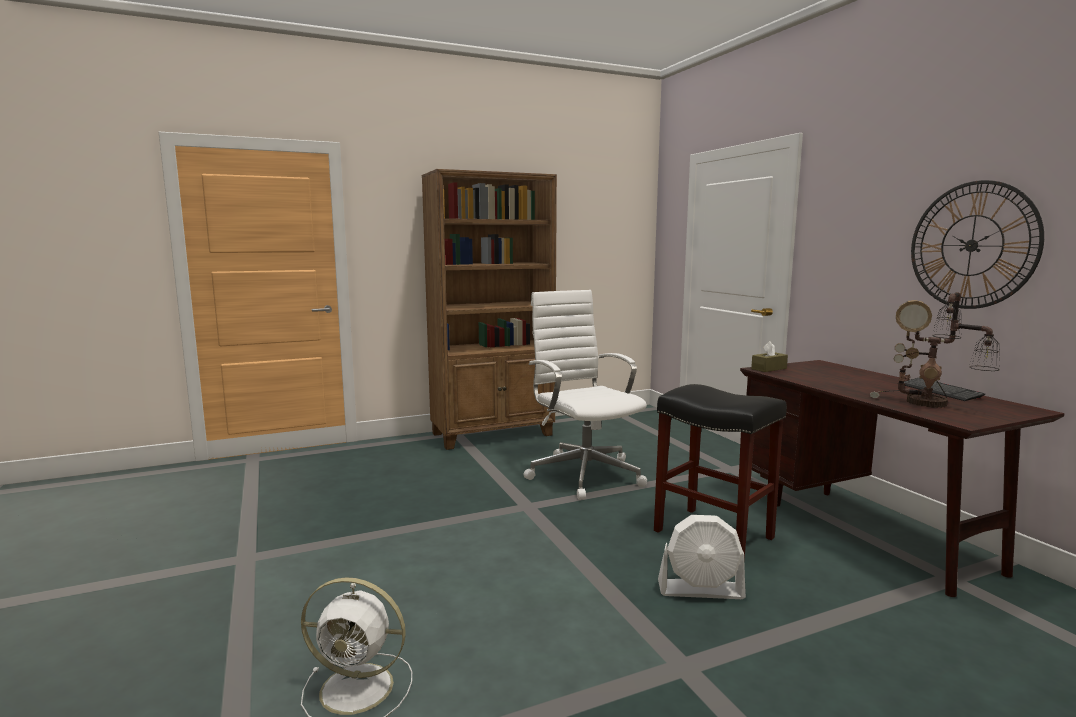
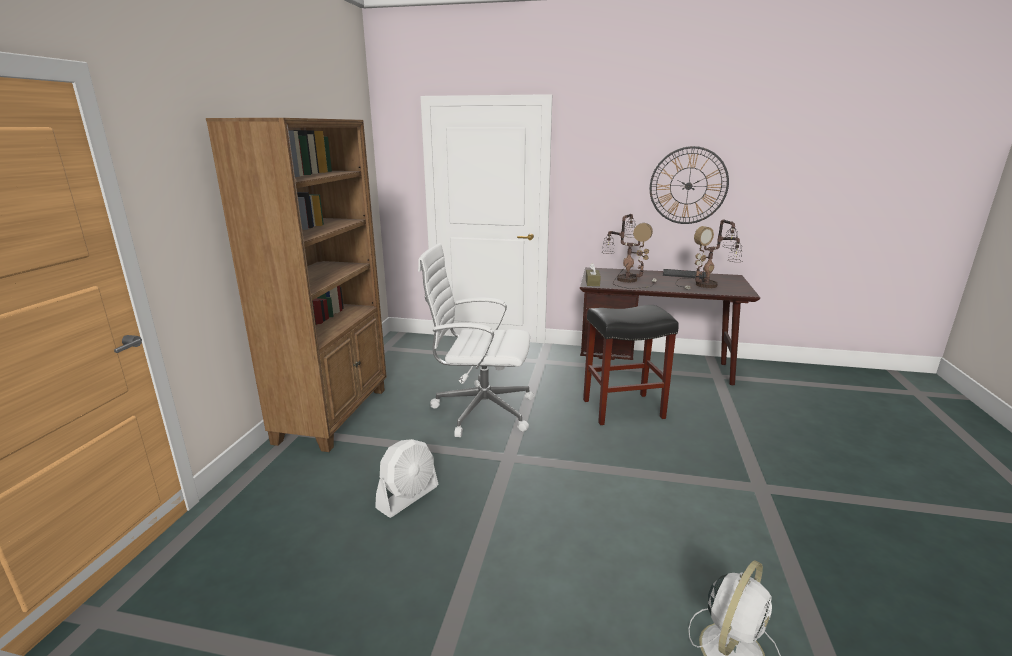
camera: 55 degrees left, 10 degrees up
(701, 590) = (685, 444): white fan -> white fan (408, 497)
(824, 375) = (626, 279): none -> table lamp

